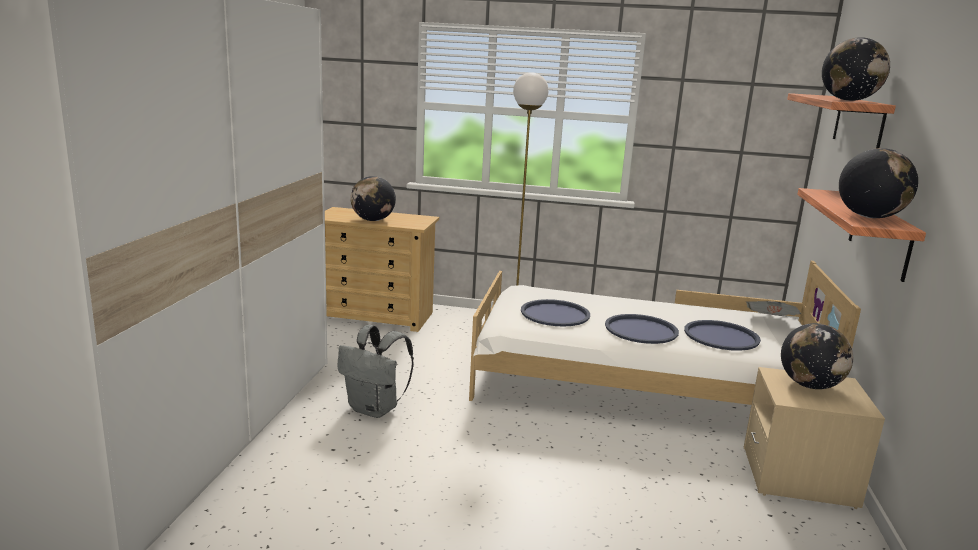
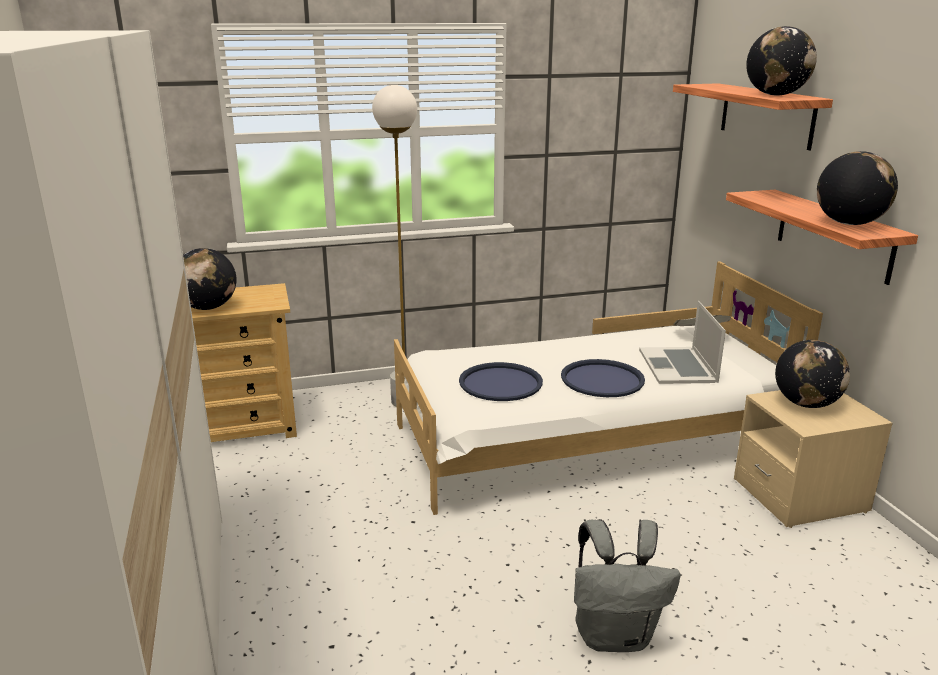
camera: 25 degrees left, 5 degrees up
(375, 409) = (335, 566): grey backpack -> grey backpack (615, 635)
(721, 336) = (678, 366): blue tray -> laptop

